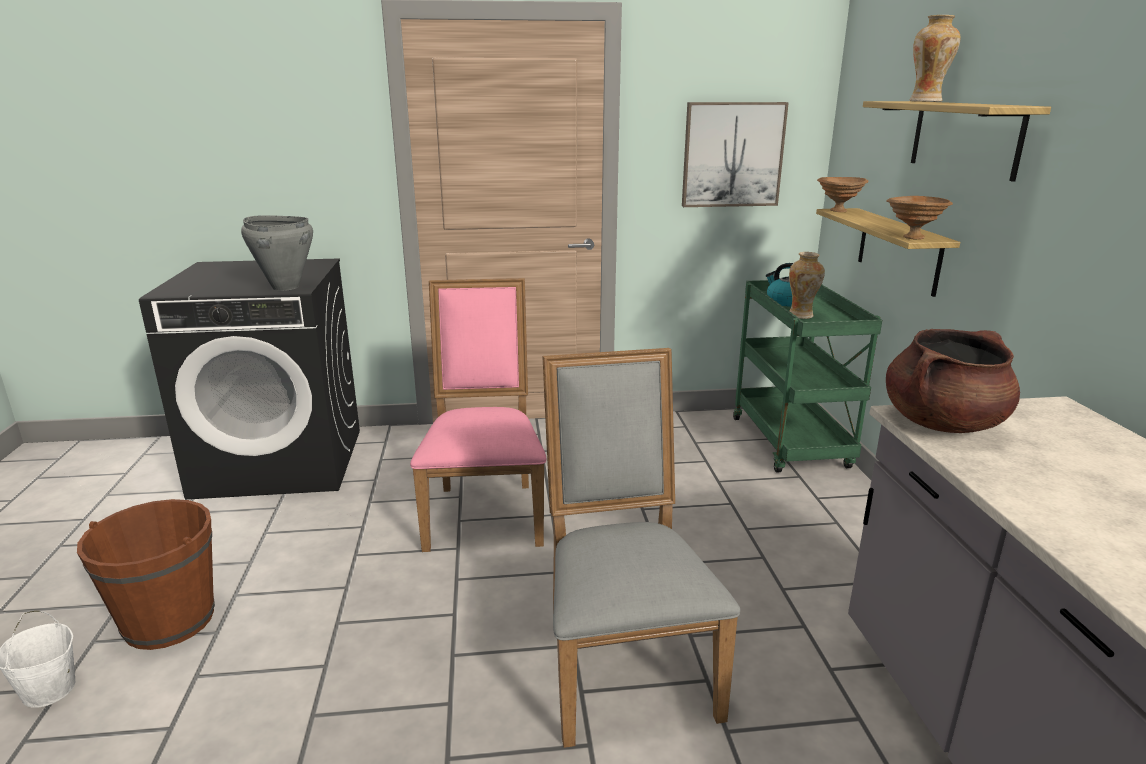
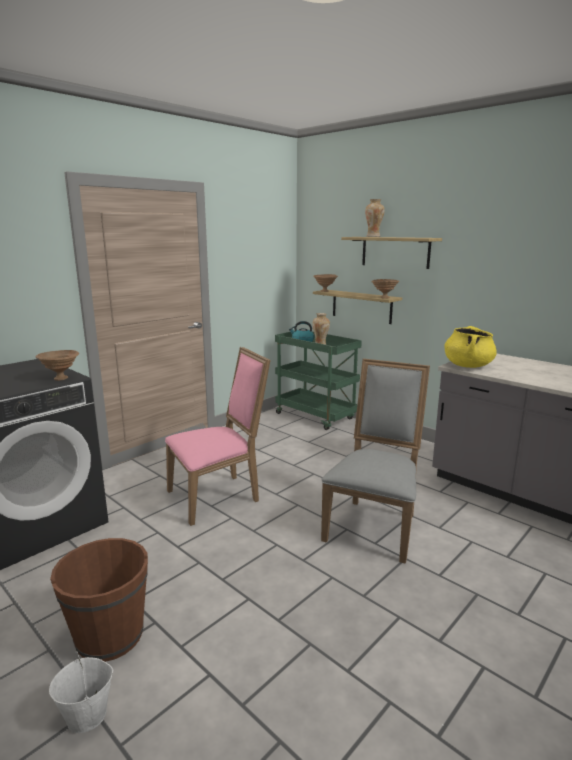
camera: 40 degrees left, 5 degrees down
(285, 287) = (60, 378): grey cooking pot -> brown bowl
(485, 511) = (218, 496): pink chair -> pink chair turned 105 degrees clockwise
(623, 663) = (374, 525): grey chair -> grey chair turned 75 degrees clockwise
(732, 155) = (259, 267): picture -> none
(942, 423) = (468, 366): brown cooking pot -> yellow cooking pot

